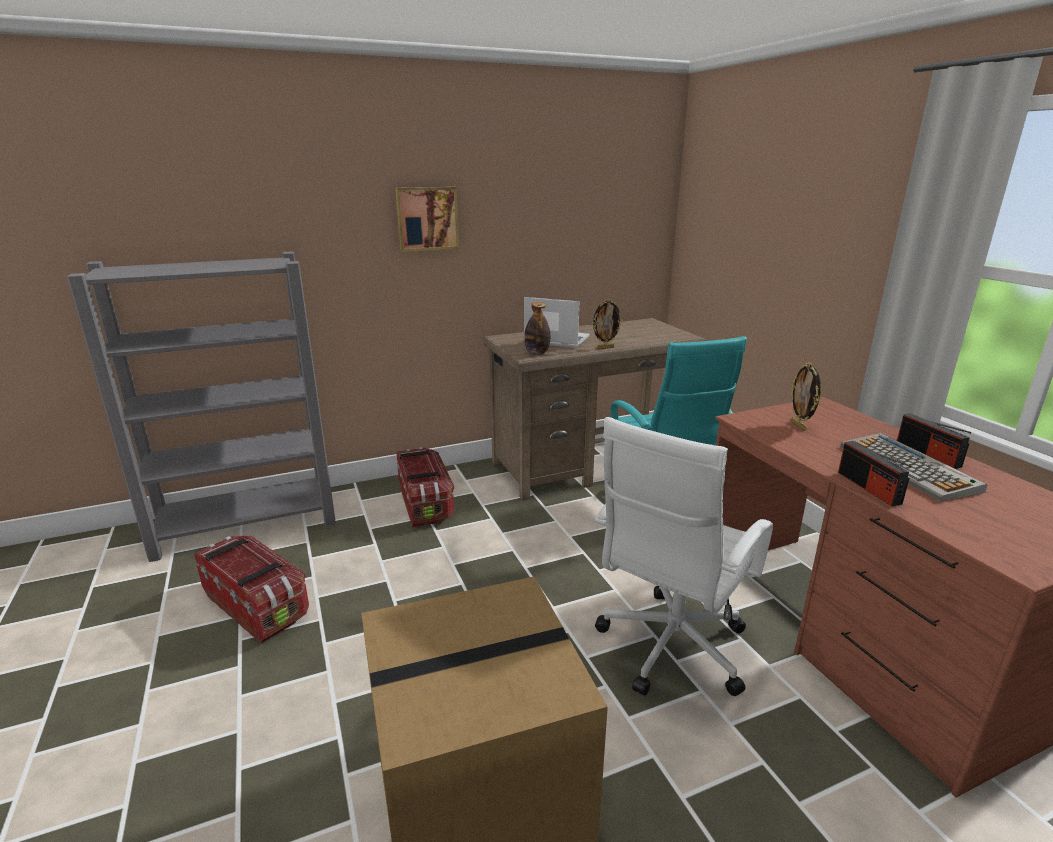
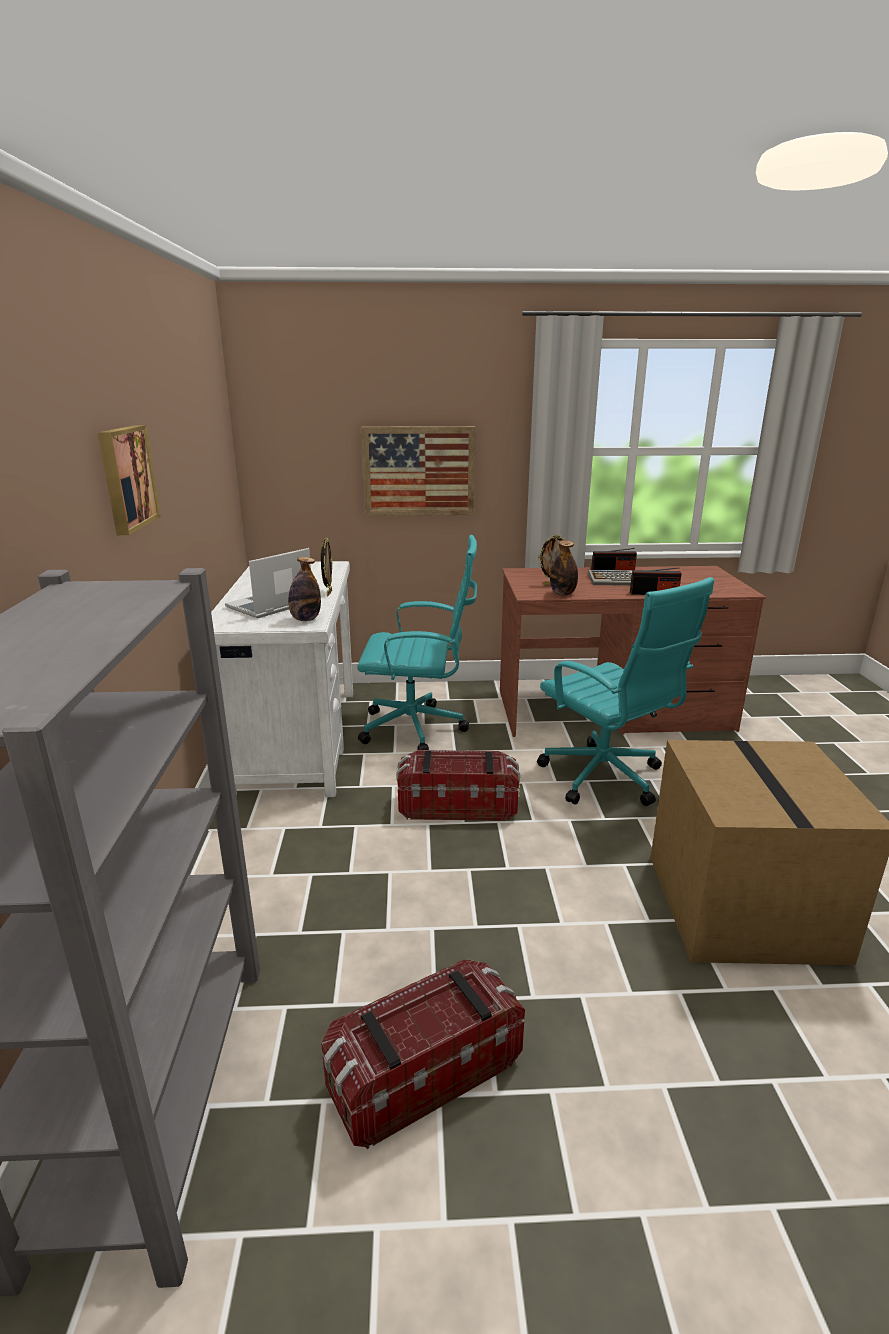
camera: 70 degrees left, 0 degrees up
(425, 503) = (274, 871): storage box -> storage box (457, 805)
(589, 464) = (296, 739): brown desk -> white desk
(669, 650) = (606, 779): white office chair -> turquoise office chair
(772, 434) = (562, 594): none -> bottle
(791, 264) = (419, 471): none -> picture

